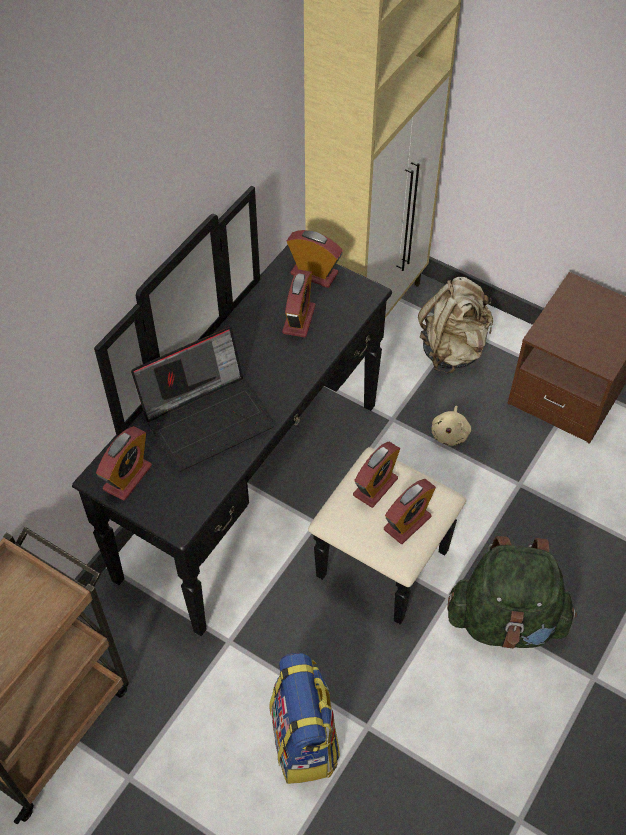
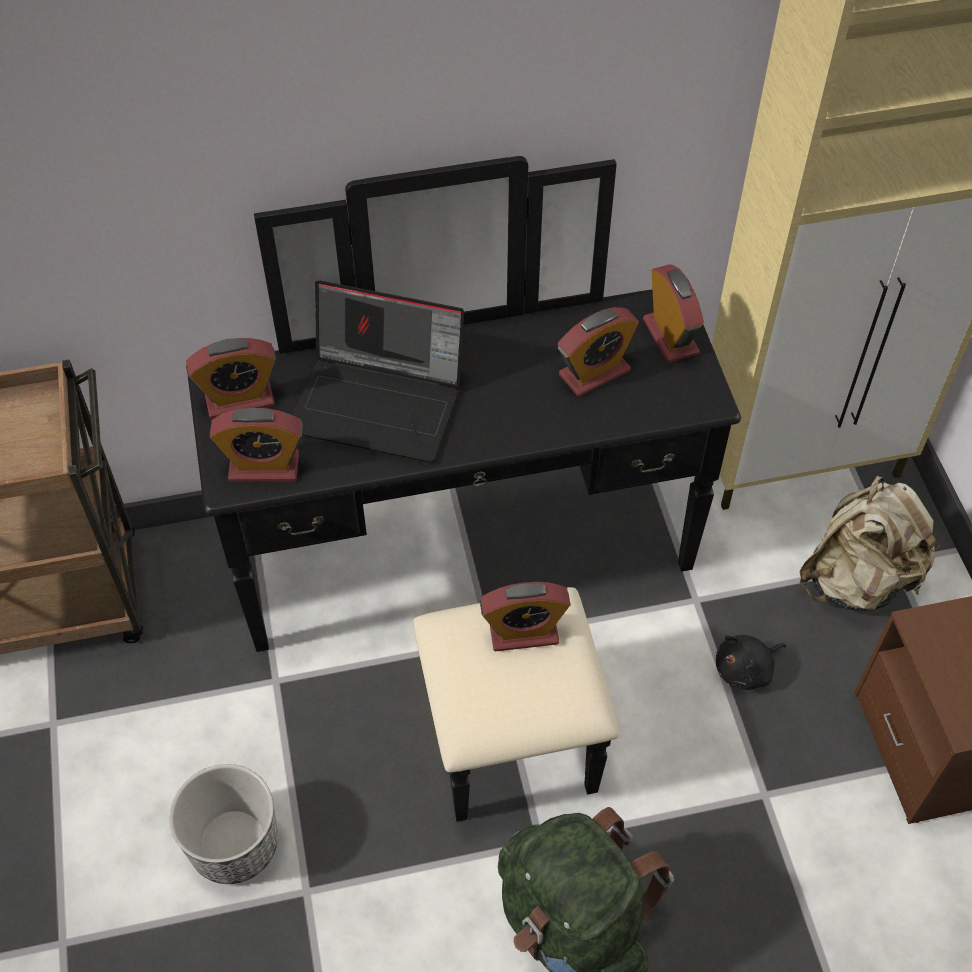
camera: 45 degrees right, 0 degrees up
(305, 741) = (234, 844): backpack -> planter
(407, 523) = (512, 700): alarm clock -> alarm clock (264, 467)
(450, 433) = (746, 669): beige plush toy -> black plush toy

